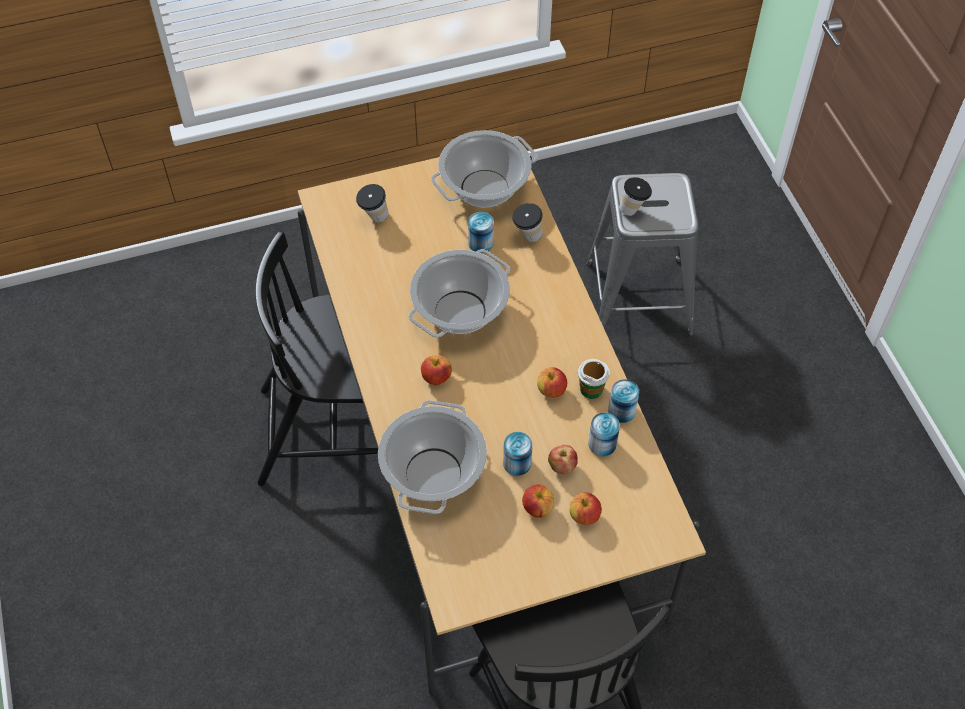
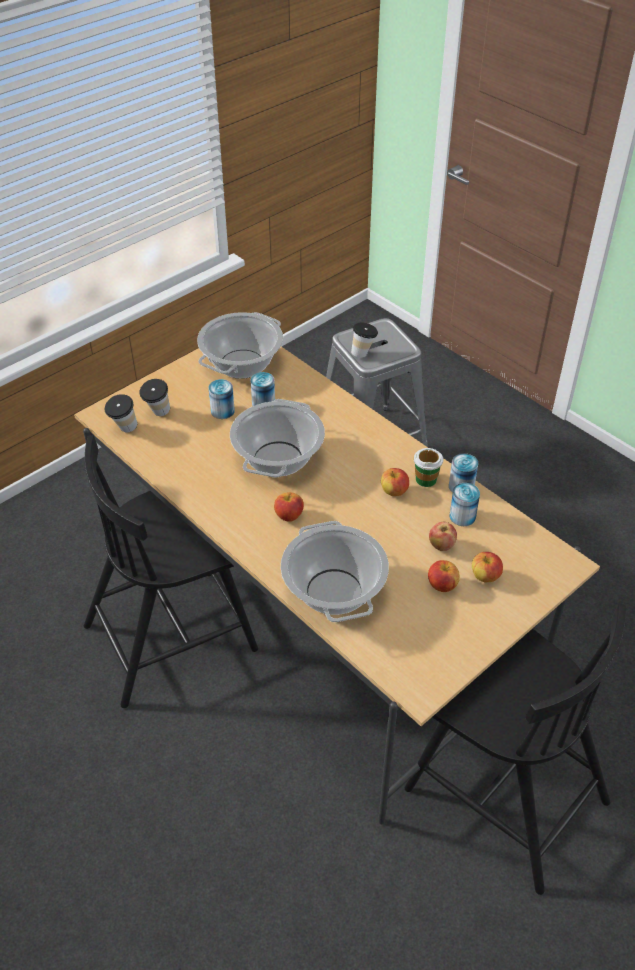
camera: 25 degrees left, 10 degrees down
(517, 463) = (401, 556): can -> can (222, 411)
(527, 237) = (300, 388): cup -> cup (124, 430)

